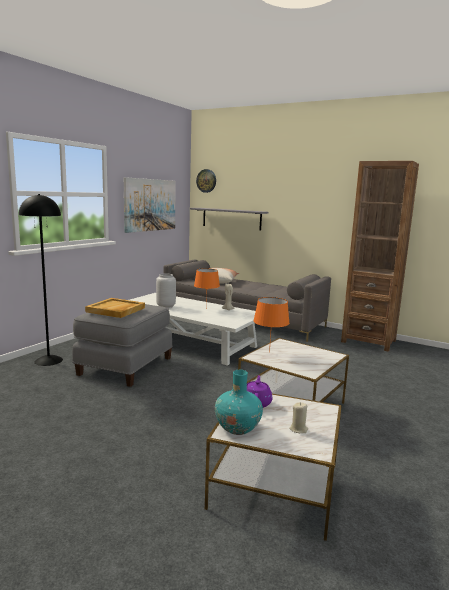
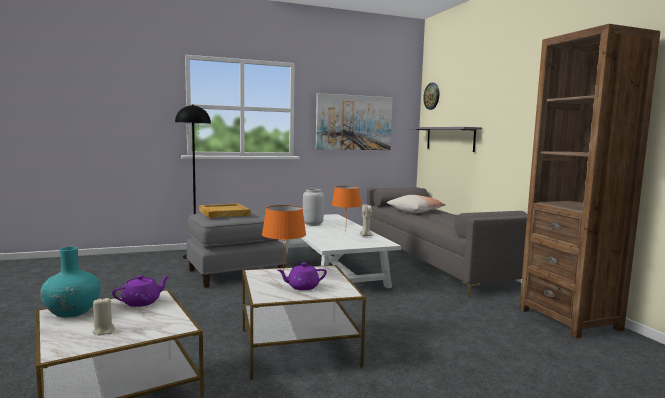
camera: 40 degrees right, 5 degrees down
(306, 359) = (302, 287): none -> purple teapot

